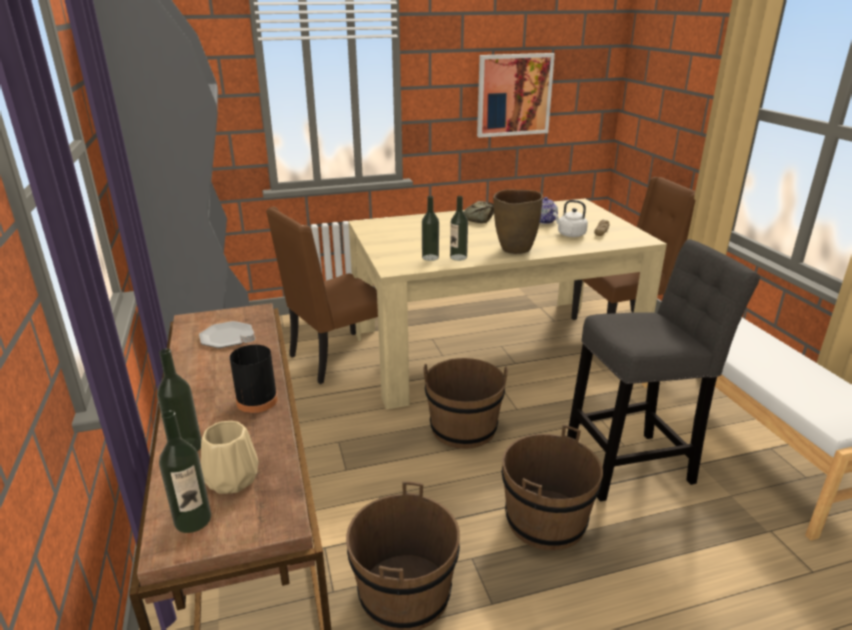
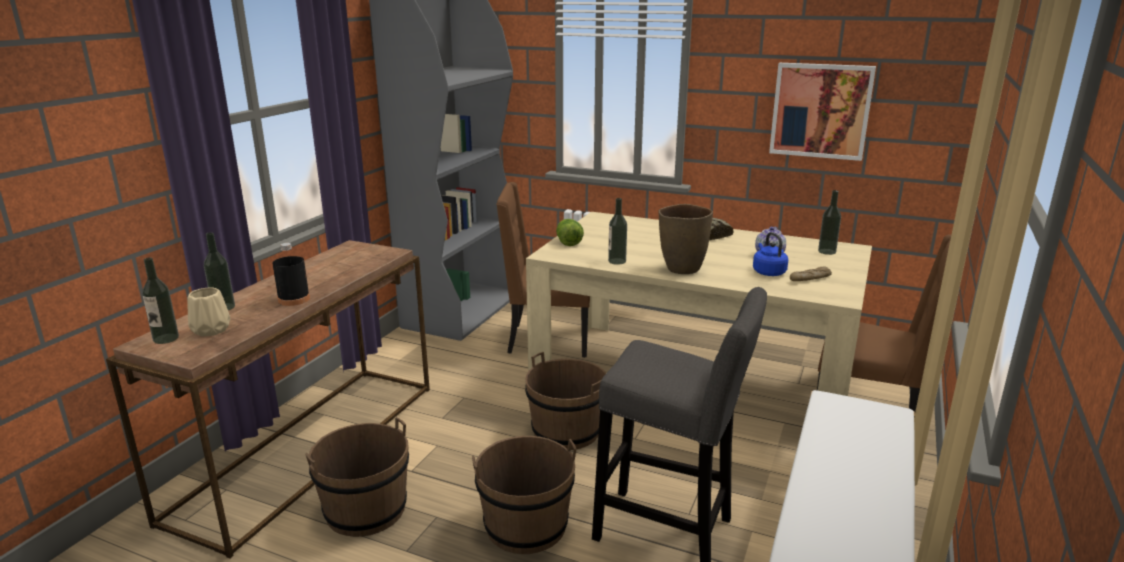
camera: 40 degrees right, 5 degrees down
(226, 337) = (348, 261): plate -> none
(386, 252) = (568, 241): none -> lettuce
(430, 257) = (594, 255): bottle -> bottle (827, 251)
(569, 234) = (768, 272): white kettle -> blue kettle

